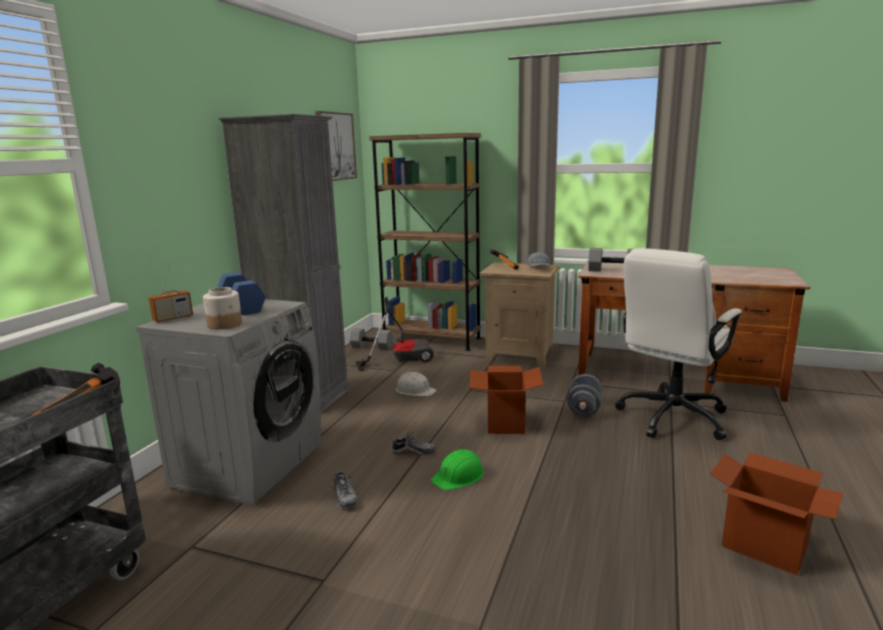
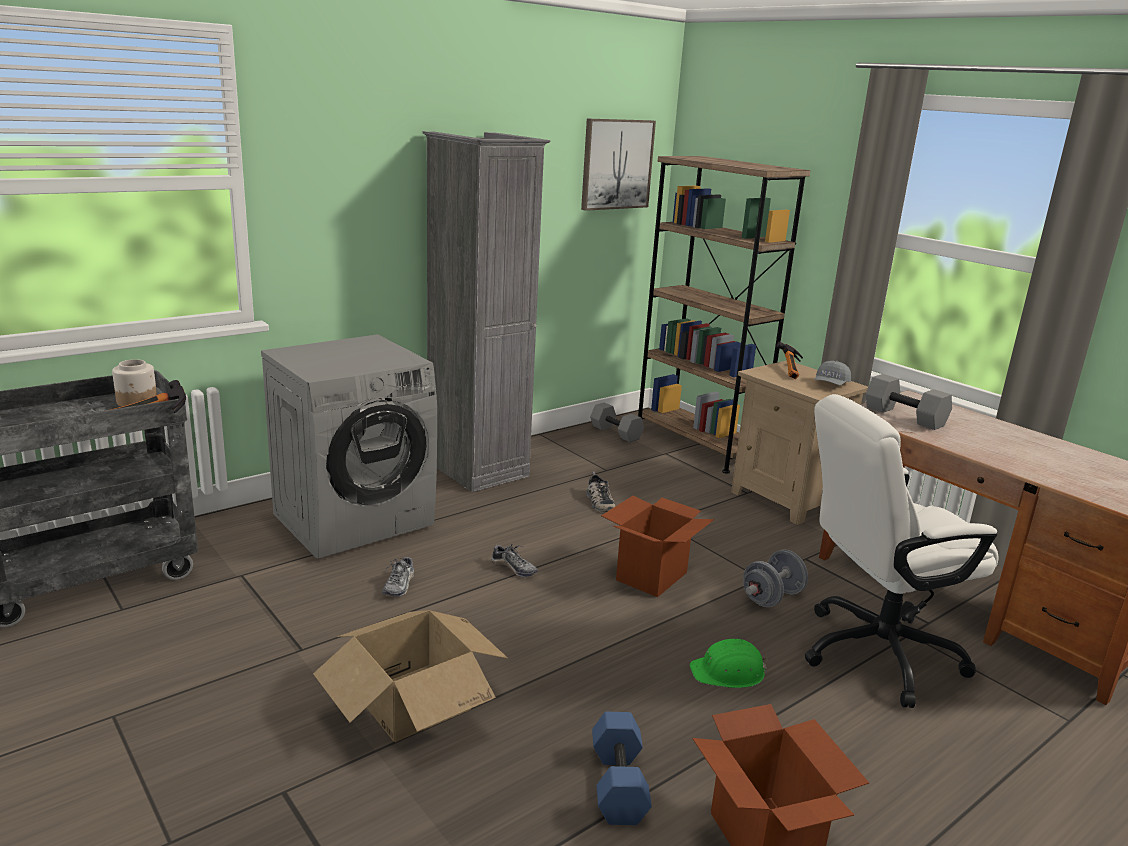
camera: 30 degrees right, 5 degrees up
(173, 318) = (299, 349): radio -> none
(225, 324) = (325, 368): jar -> jar (137, 401)
(241, 307) = (370, 352): blue dumbbell -> blue dumbbell (616, 783)
(401, 360) = (629, 459): vacuum cleaner -> none
(415, 391) = (598, 502): white hard hat -> shoe
(459, 476) = (526, 612): green hard hat -> green hard hat (728, 672)
(461, 573) = (413, 701): none -> cardboard box

